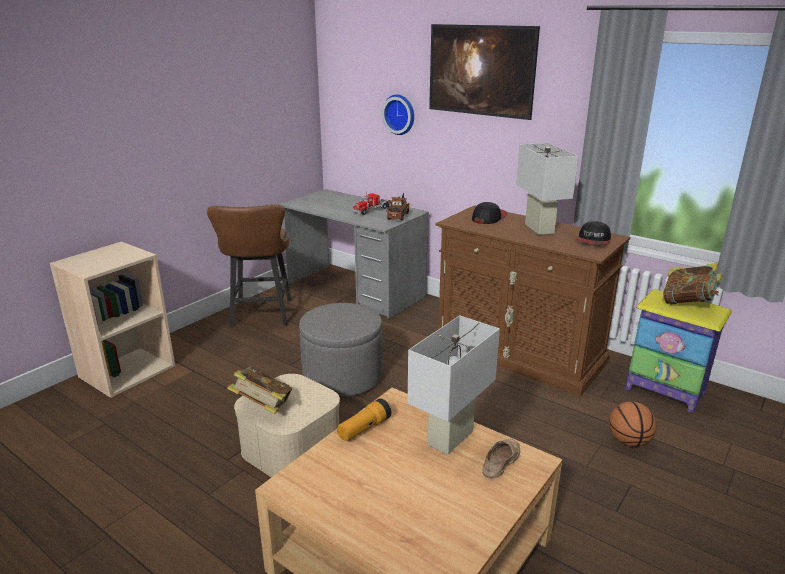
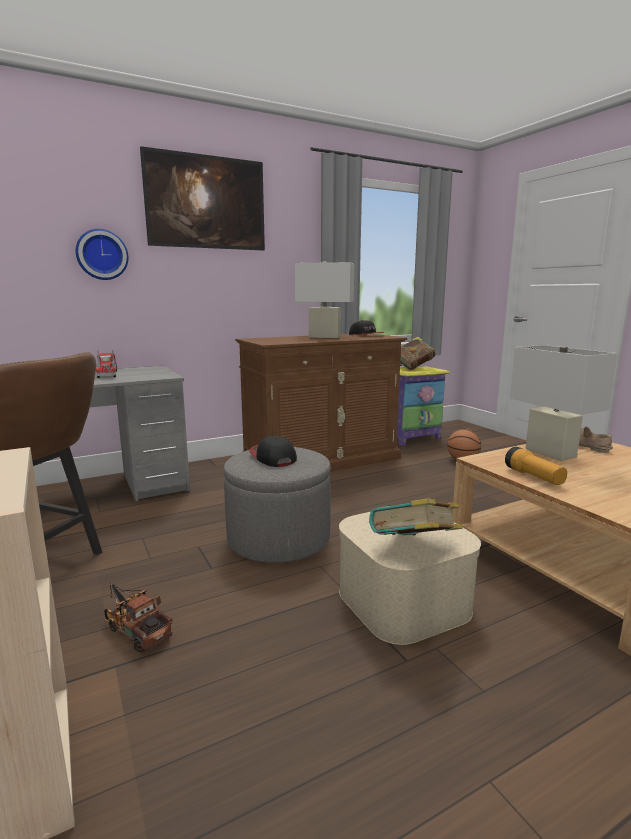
camera: 65 degrees left, 10 degrees down
(399, 215) = (149, 370): toy truck -> toy truck (136, 629)
(488, 217) = (276, 339): cap -> cap (272, 457)

